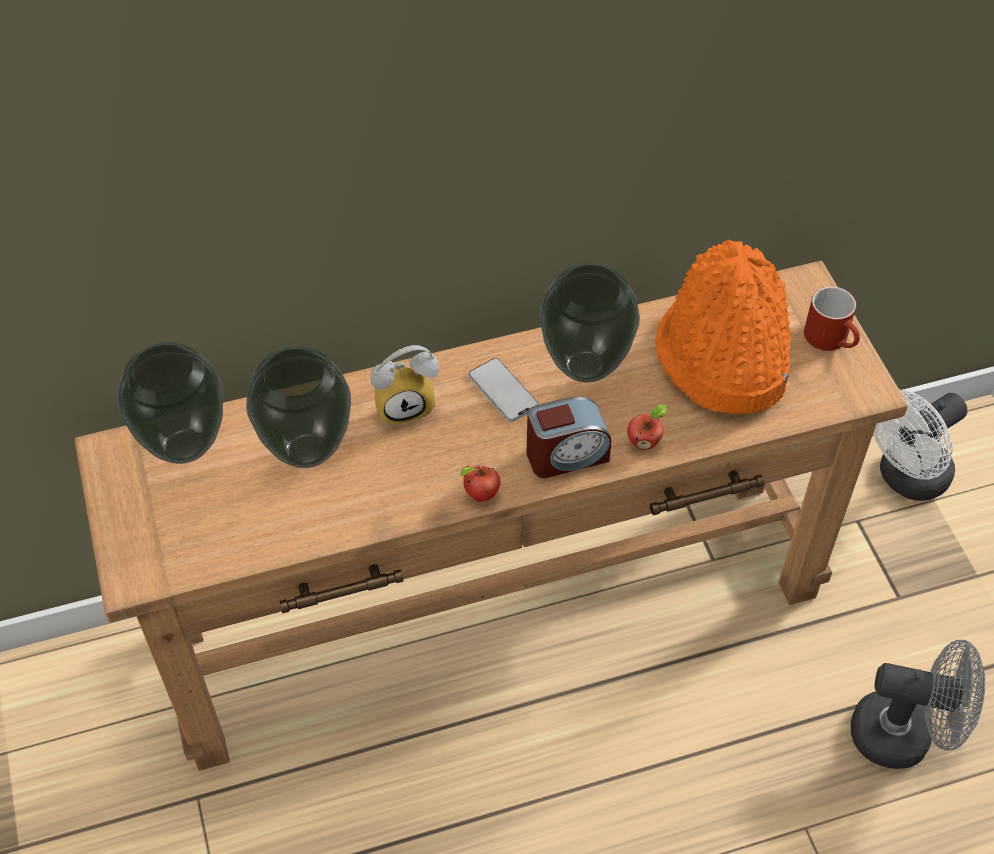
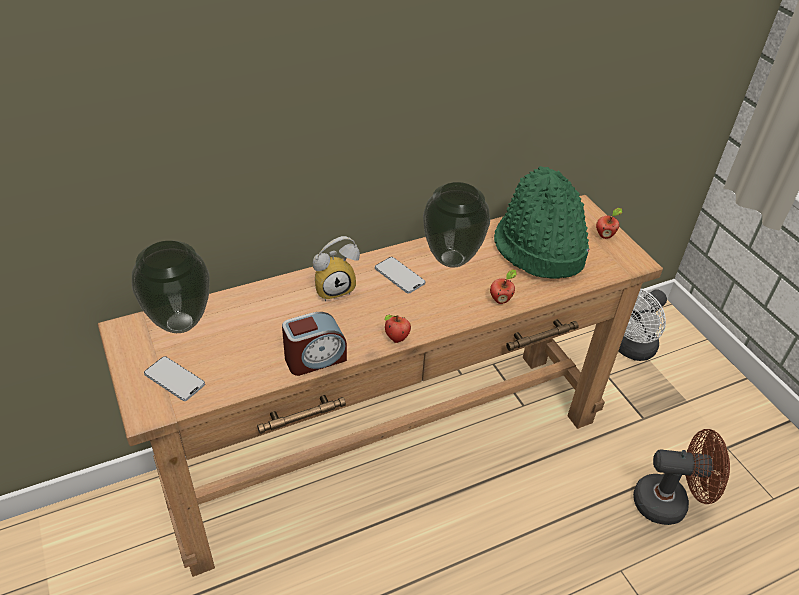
camera: 10 degrees left, 10 degrees down
(171, 534) = (174, 379): none -> phone
(306, 452) = (269, 320): vase -> none
(566, 455) = (450, 310): alarm clock -> alarm clock (315, 358)
(721, 358) = (538, 249): orange hat -> green hat
(832, 340) = (605, 235): red mug -> apple
(904, 735) = (669, 503): grey fan -> brown fan

